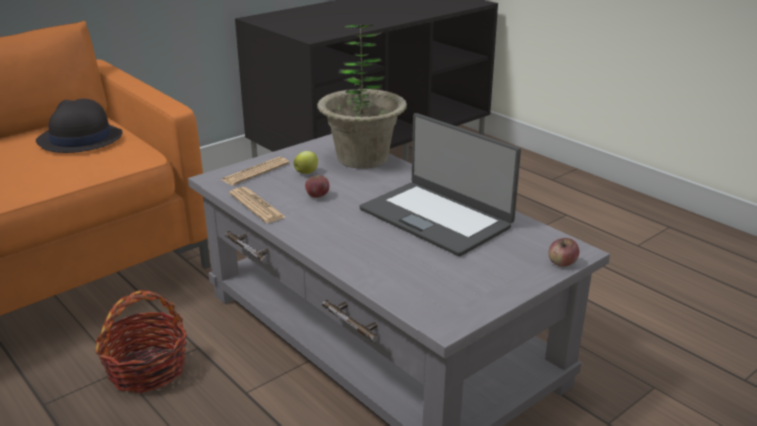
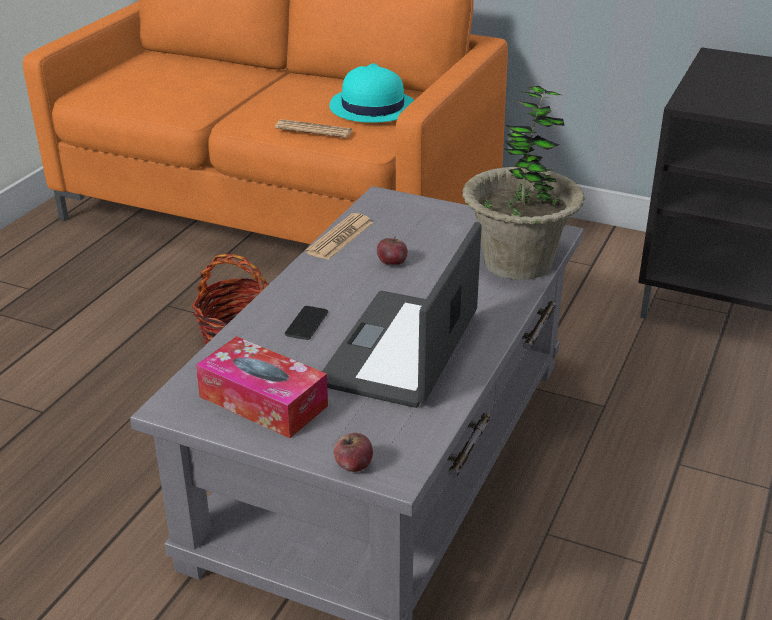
camera: 65 degrees right, 5 degrees up
(79, 139) = (372, 108): black hat -> turquoise hat
(255, 172) = (416, 213): newspaper -> newspaper (314, 130)
(307, 172) = (443, 241): apple -> none
(372, 244) = (306, 324): none -> phone
(465, 282) = (263, 401): none -> tissue box

